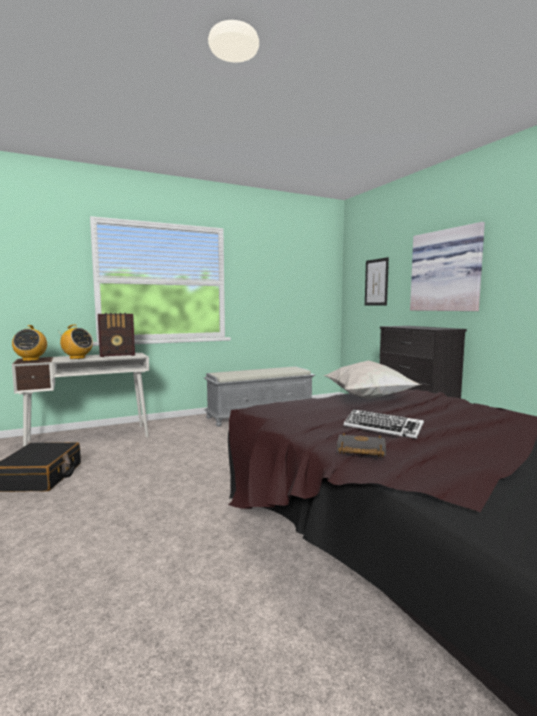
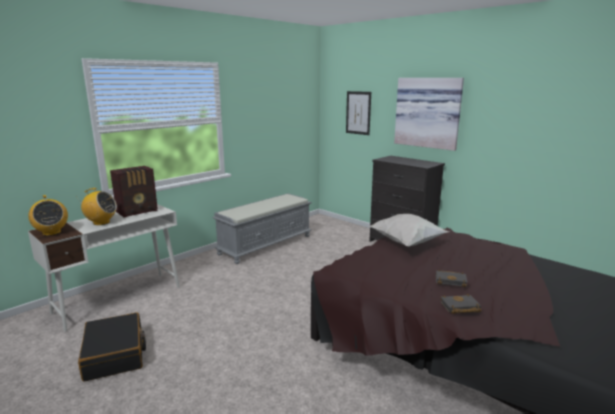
camera: 20 degrees left, 10 degrees up
(382, 428) = (451, 280): keyboard -> black book

